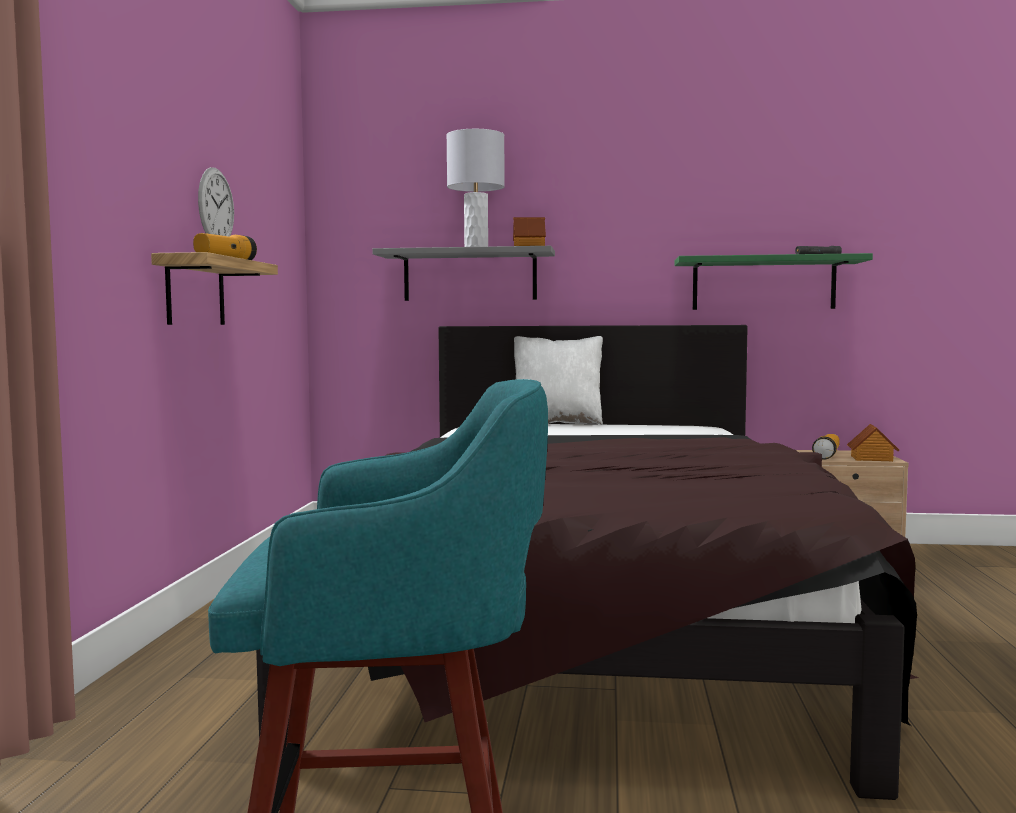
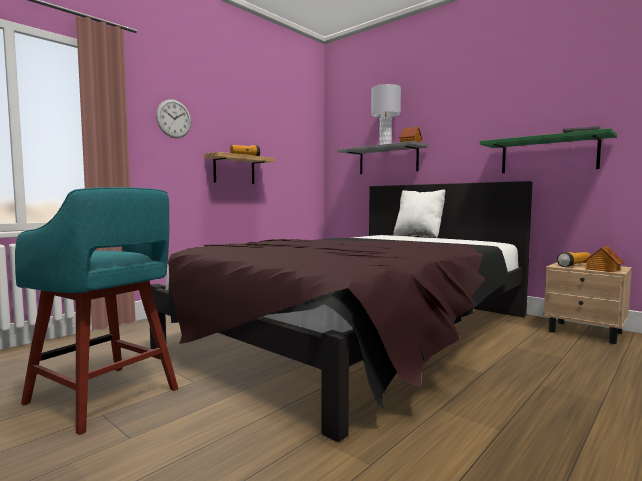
camera: 35 degrees right, 0 degrees up
(216, 206) = (250, 134): wall clock -> wall clock (174, 119)

